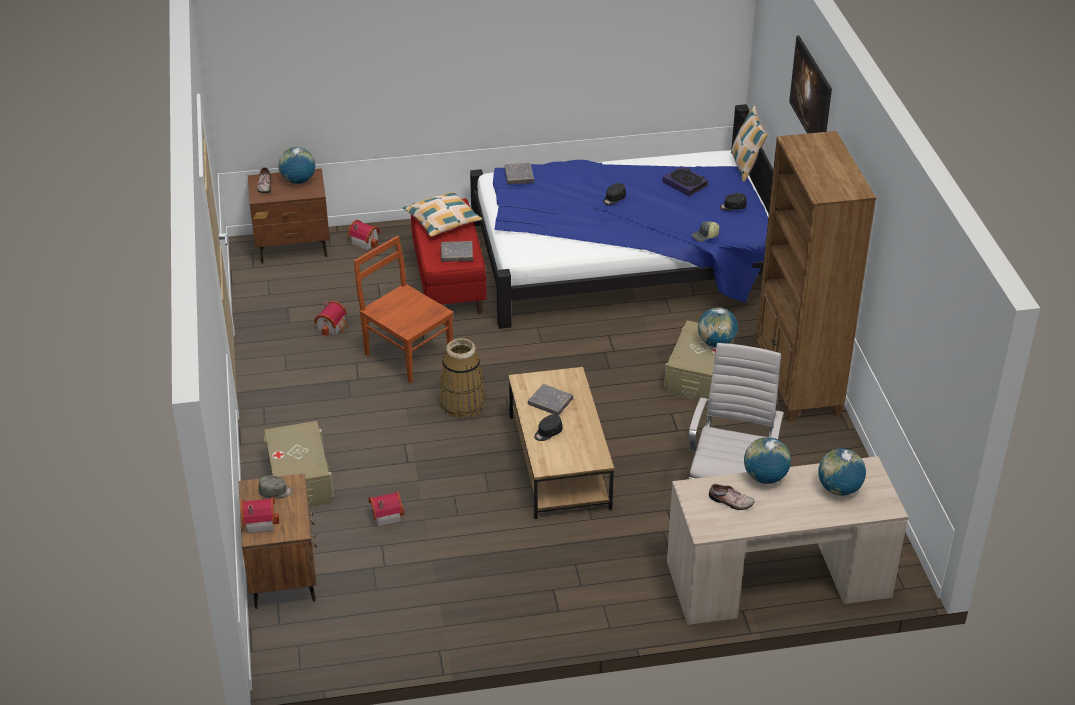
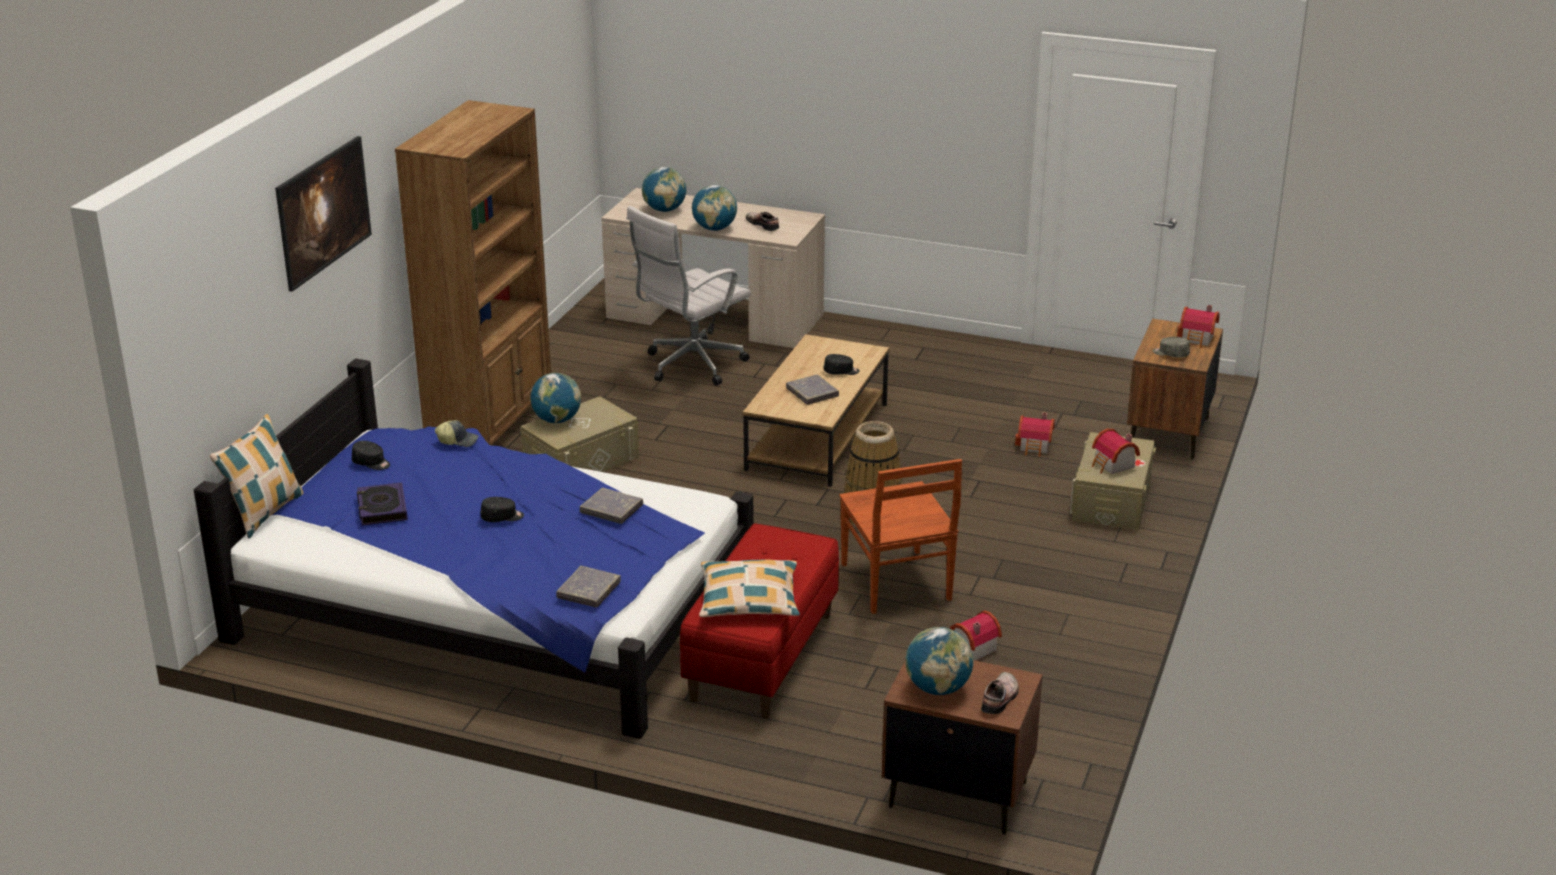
camera: 150 degrees left, 10 degrees down
(365, 241) = (834, 763): toy house -> toy house (1113, 465)
(457, 254) = (773, 548): grey book -> grey book (611, 509)

